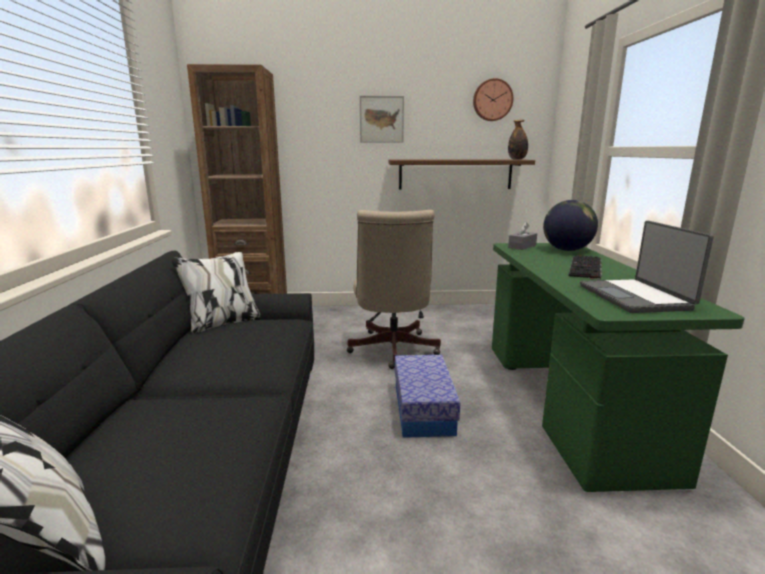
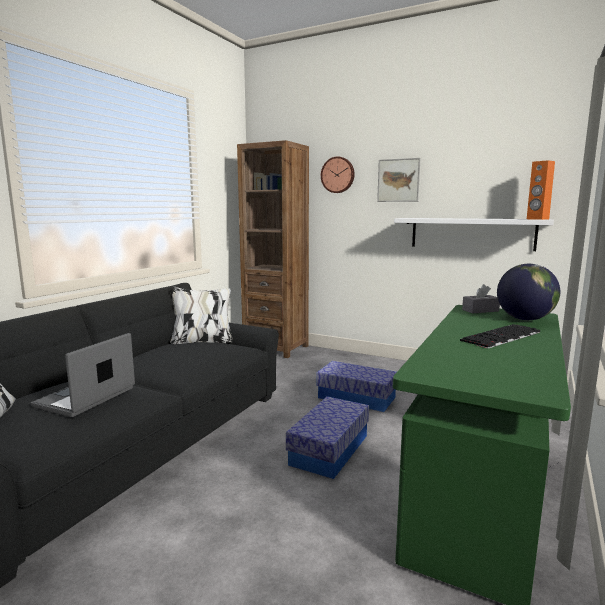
camera: 30 degrees right, 5 degrees down
(392, 351) = (356, 398): beige office chair -> storage box
(455, 174) = (471, 233): brown shelf -> white shelf
(492, 100) = (515, 157): wall clock -> wall clock (338, 175)
(517, 159) = (537, 219): bottle -> orange speaker
(635, 297) = (483, 368): laptop -> laptop (87, 398)

